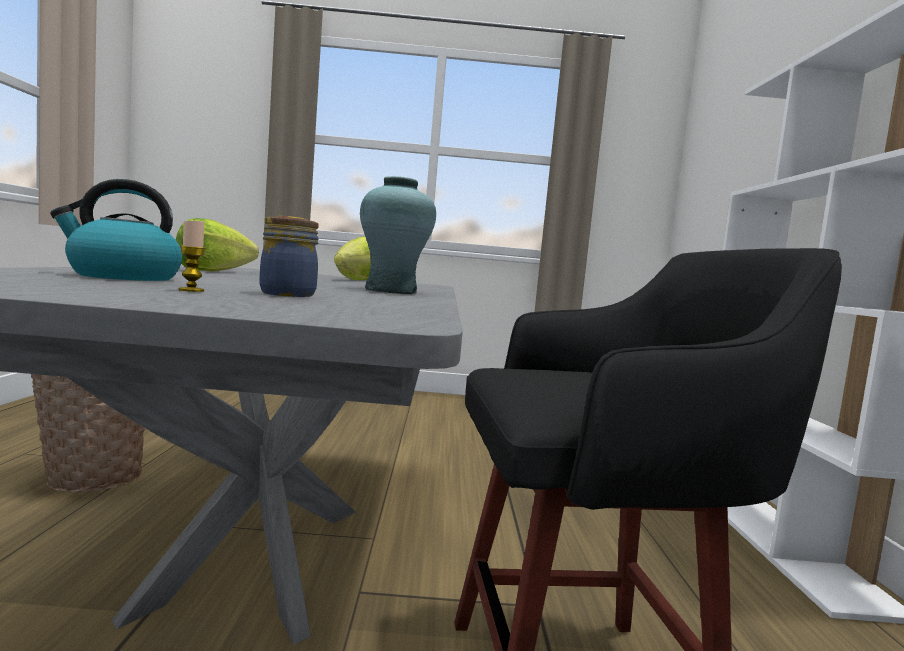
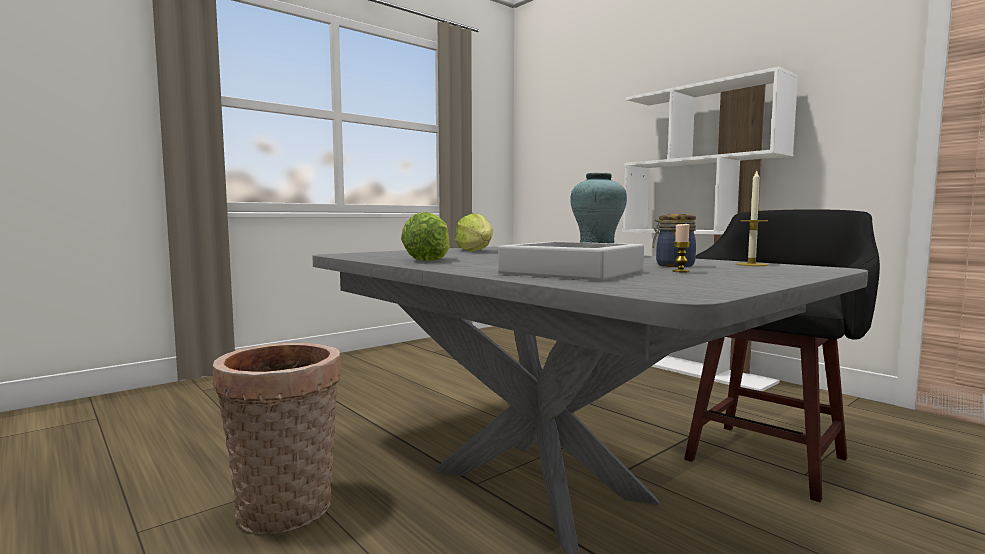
camera: 40 degrees left, 0 degrees up
(122, 277) = (572, 272): kettle -> grey tray
(381, 309) = (751, 264): none -> candle

